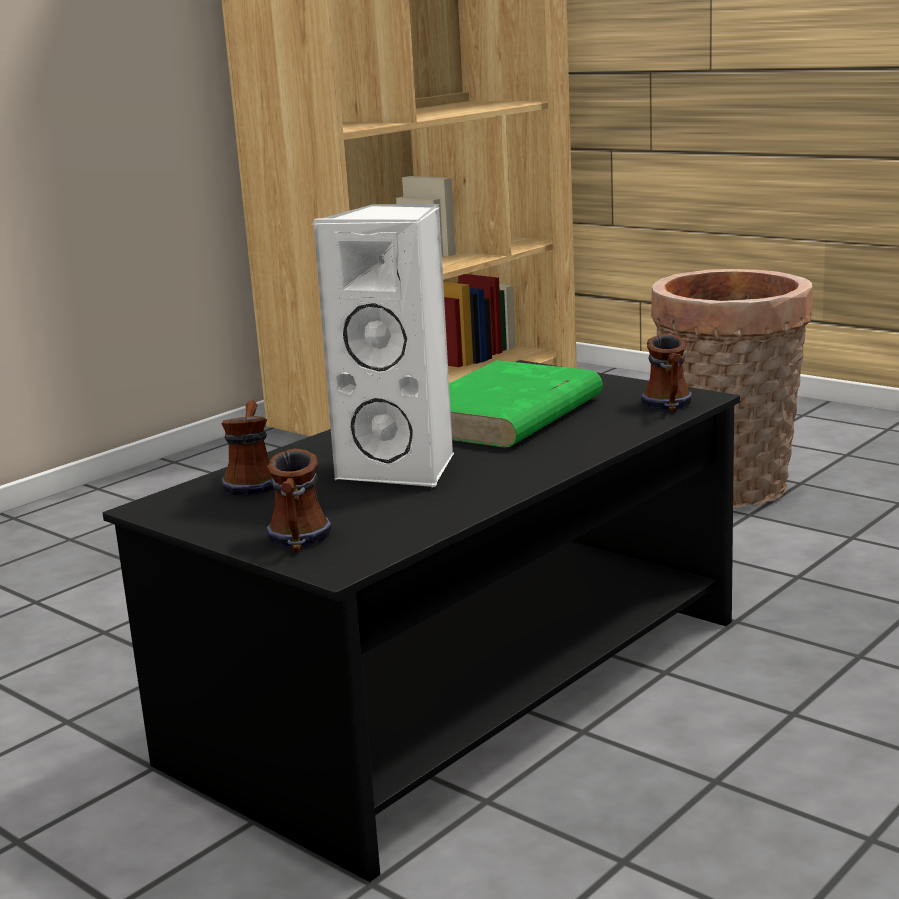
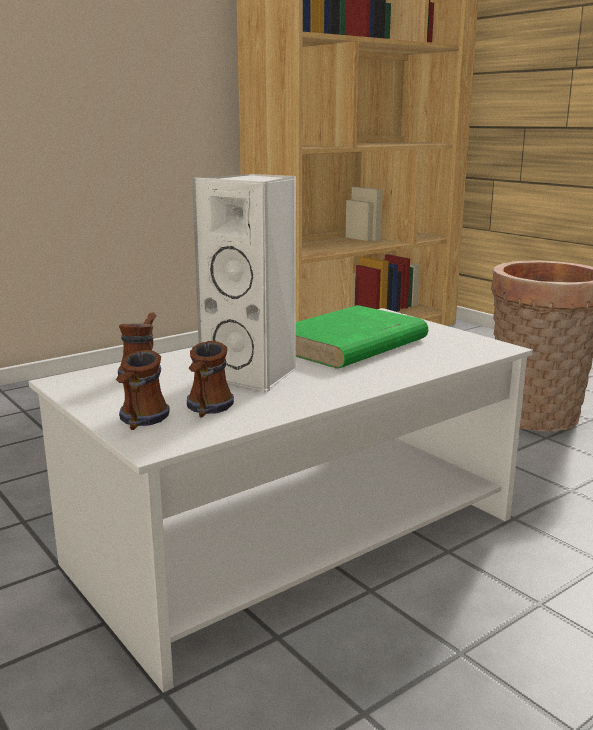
camera: 10 degrees right, 0 degrees up
(466, 686) = (298, 539): black coffee table -> white coffee table
(669, 406) = (474, 352): mug -> mug (206, 410)

